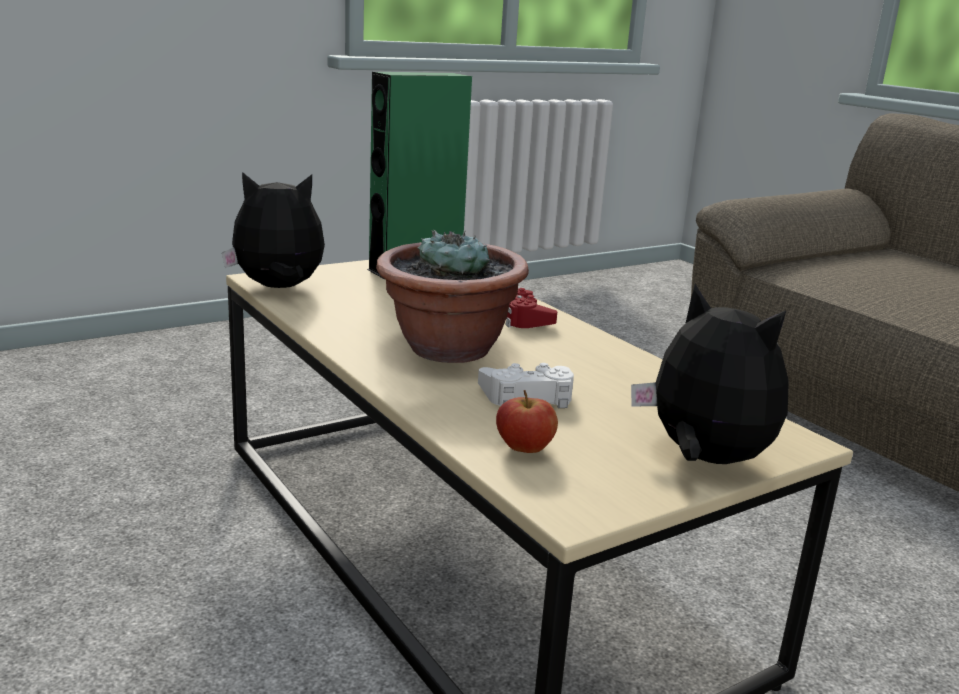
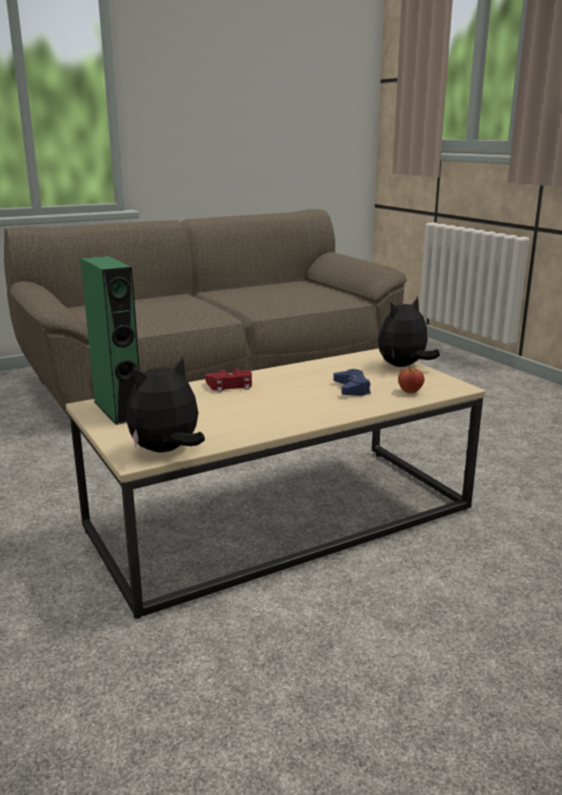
camera: 85 degrees left, 0 degrees up
(279, 288) = (167, 451): plush toy -> plush toy turned 60 degrees clockwise
(448, 349) = (290, 402): potted plant -> none
(528, 396) = (352, 389): white game controller -> blue game controller

